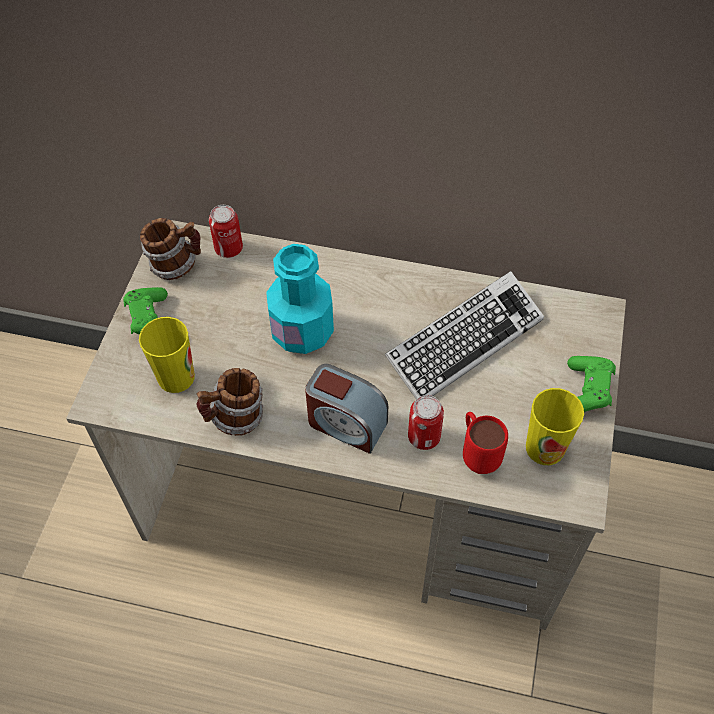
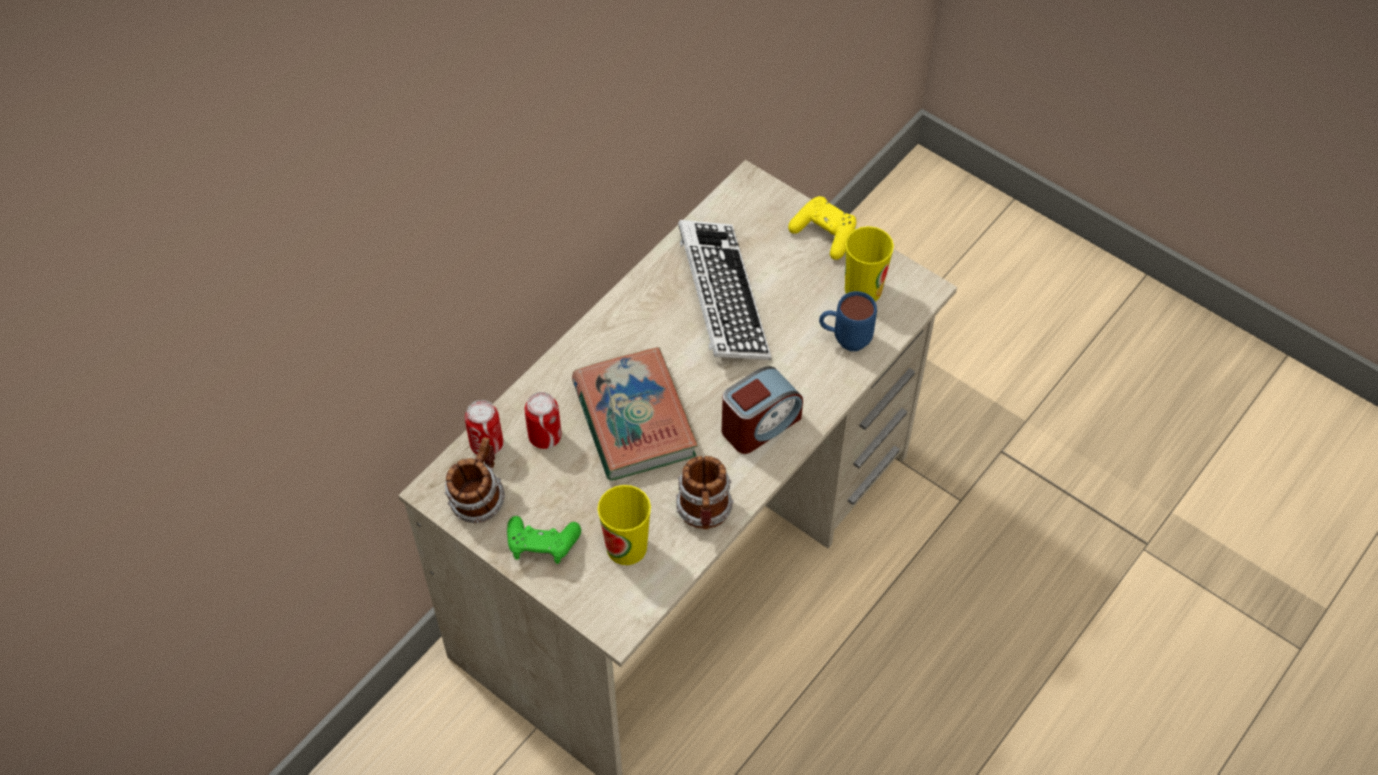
camera: 65 degrees left, 0 degrees up
(302, 331) = (634, 419): turquoise bottle -> book
(424, 437) = (805, 371): can -> can (545, 436)
(477, 454) = (844, 340): red mug -> blue mug
(586, 392) = (824, 234): green game controller -> yellow game controller

